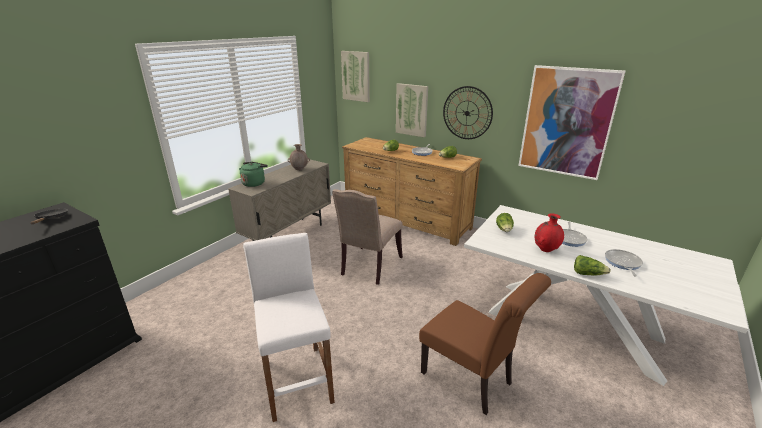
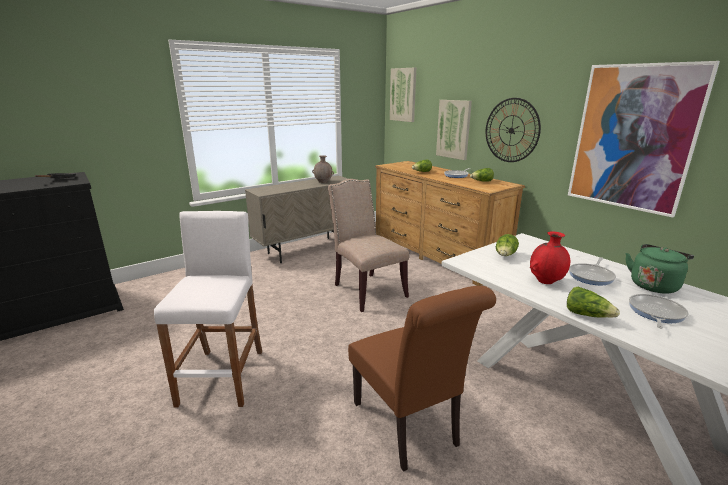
camera: 20 degrees right, 5 degrees down
(254, 183) = (271, 188): green kettle -> green kettle (654, 285)
(369, 267) = (366, 290): beige chair -> beige chair turned 105 degrees clockwise

